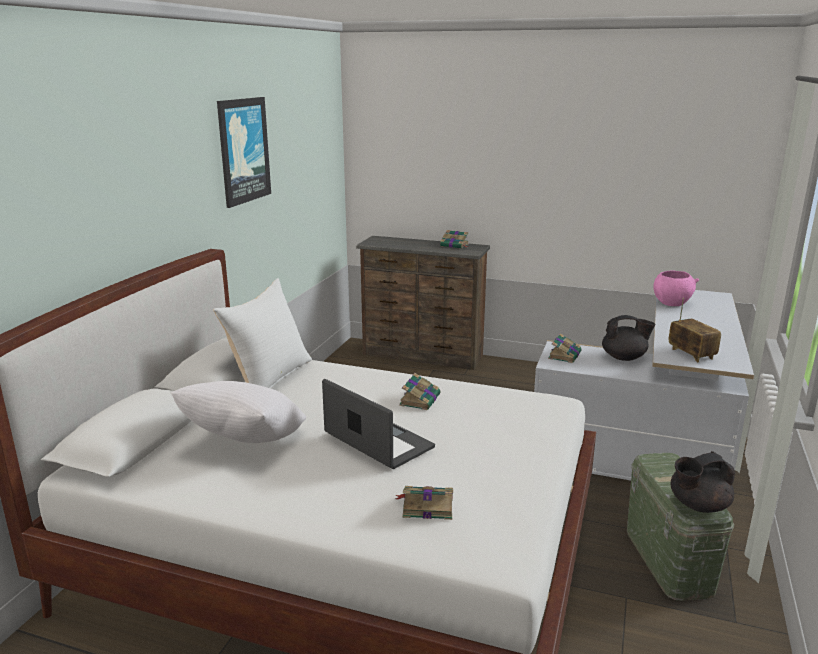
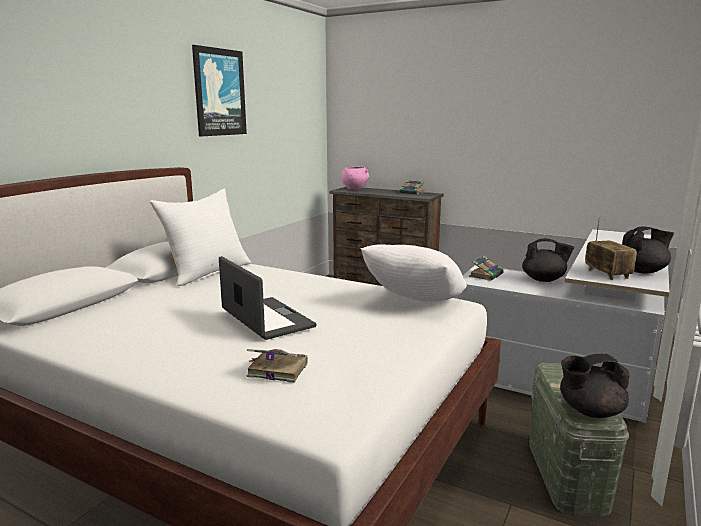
camera: 10 degrees right, 5 degrees down
(245, 444) = (149, 314): white pillow -> white pillow (414, 304)
(420, 399) = (327, 294): book -> none
(671, 303) = (602, 240): pink bowl -> pink bowl (355, 189)
(723, 347) = (642, 271): none -> black teapot

